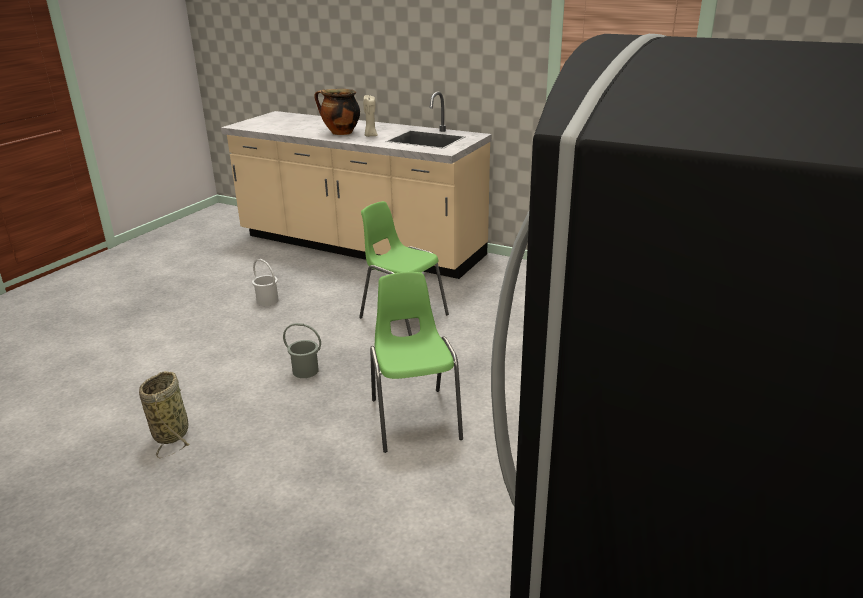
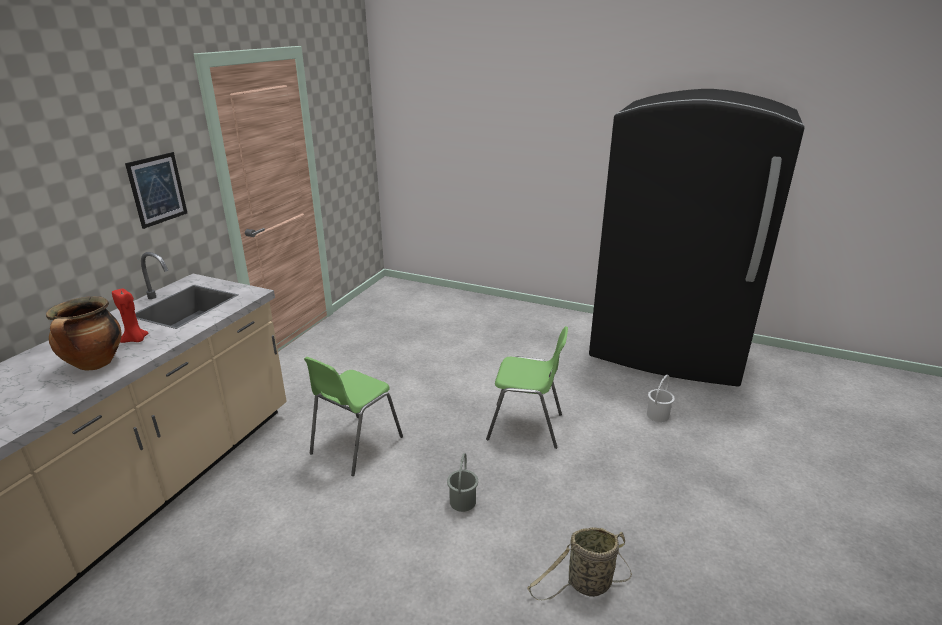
camera: 95 degrees left, 0 degrees up
(267, 301) = (284, 574): white bucket -> white bucket (657, 415)
(370, 136) = (136, 340): beige candle -> red candle
(414, 418) = (526, 426): green chair -> green chair turned 150 degrees counterclockwise
(482, 50) = (157, 189): none -> picture

